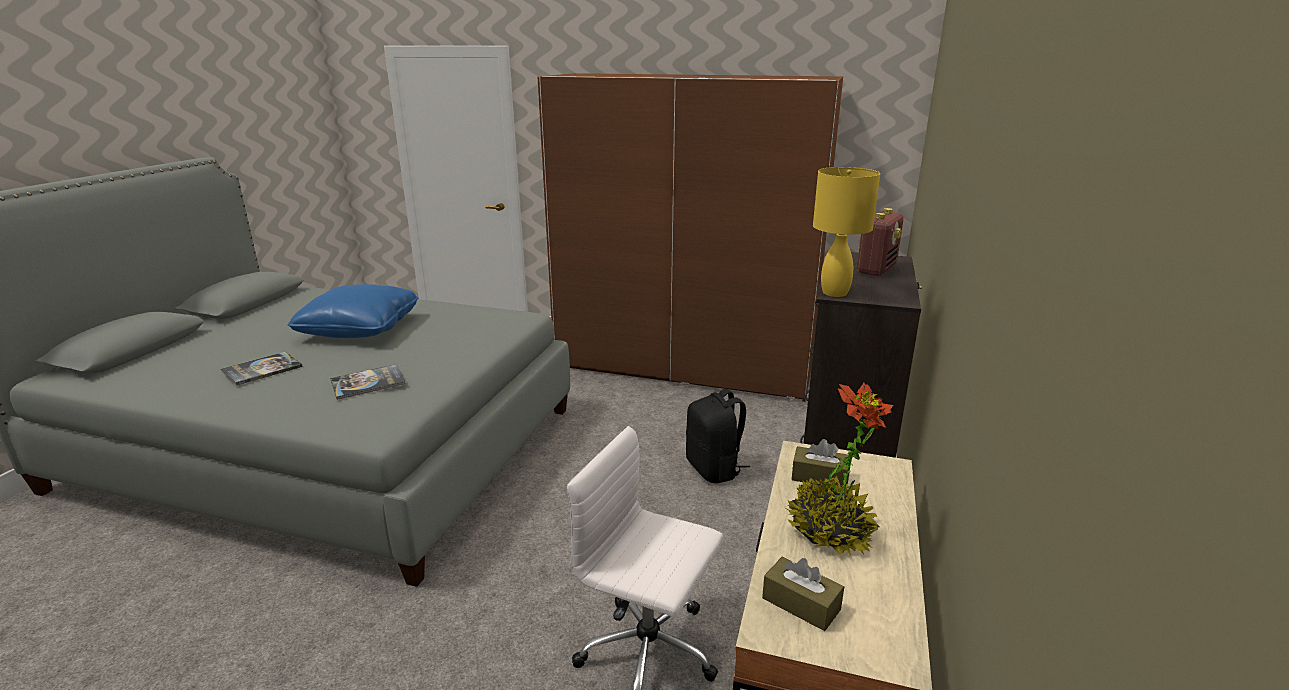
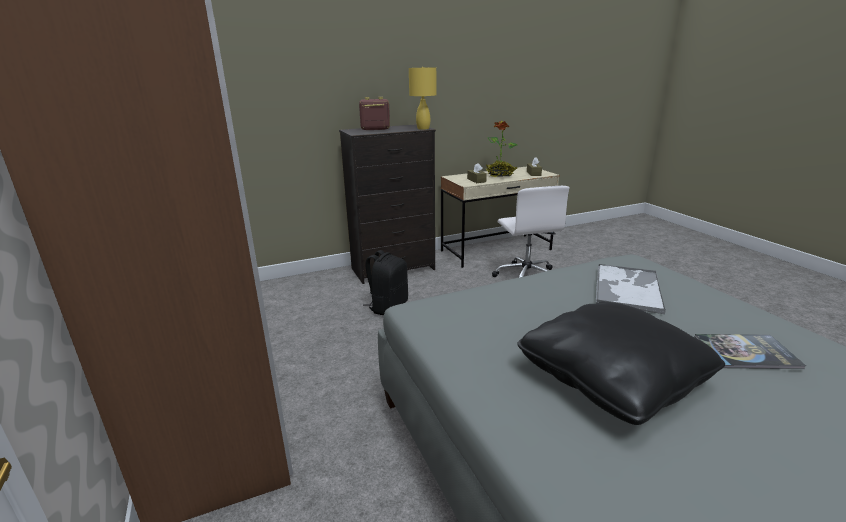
camera: 130 degrees left, 0 degrees up
(360, 329) = (611, 377): blue pillow -> black pillow
(368, 382) = (627, 288): book -> tray

